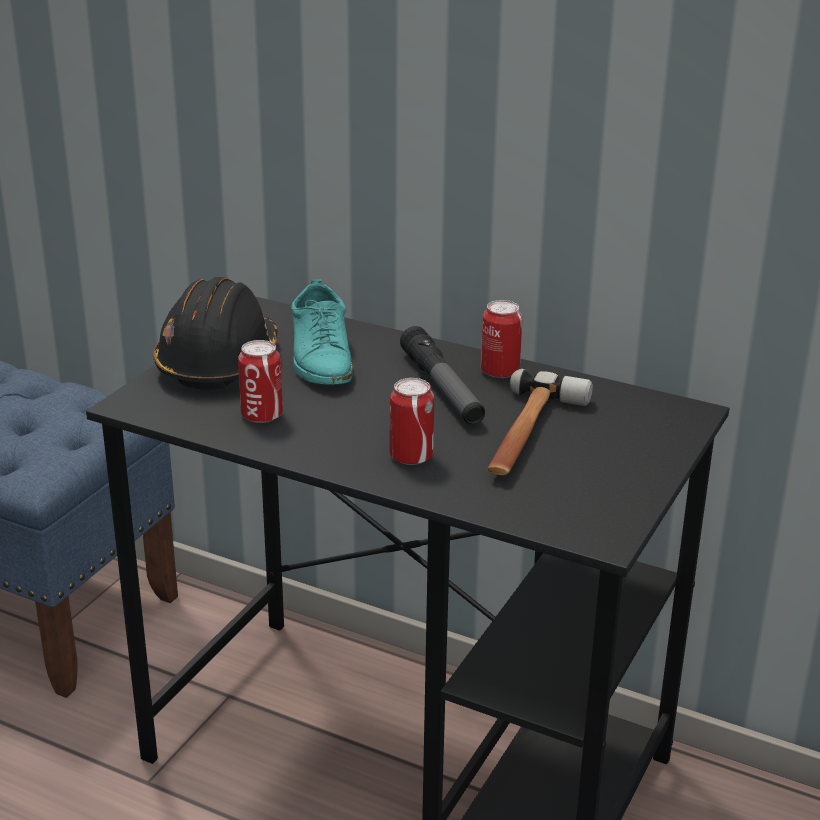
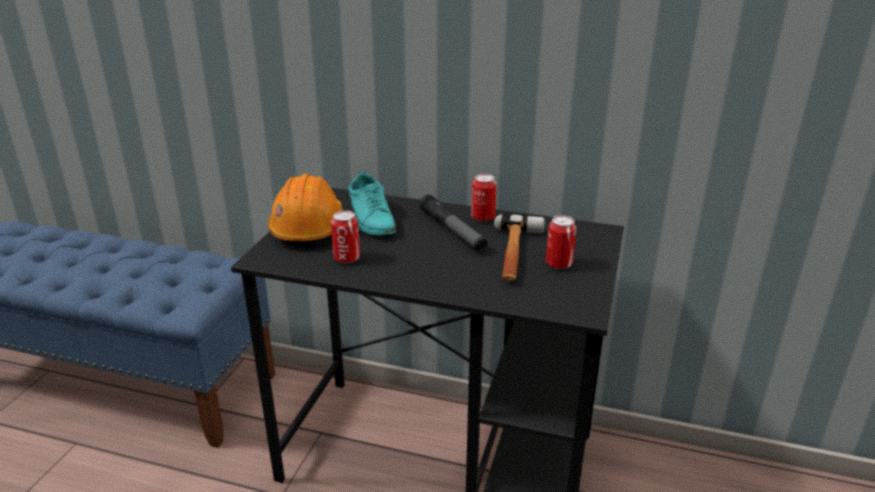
camera: 10 degrees left, 0 degrees up
(219, 362) = (308, 228): black hard hat -> orange hard hat
(411, 456) = (449, 274): can -> can (558, 264)

